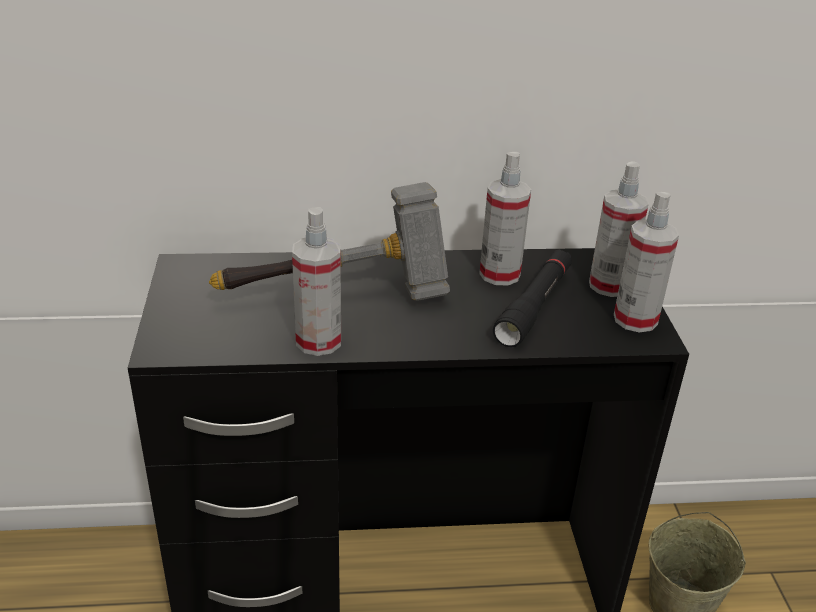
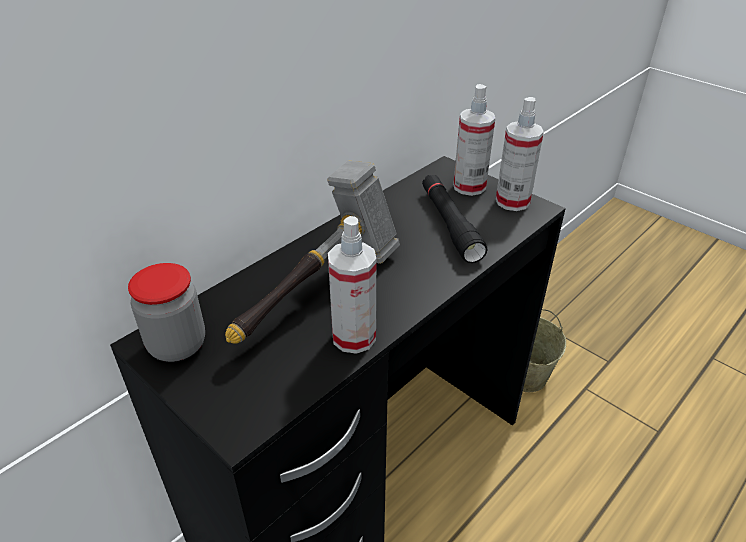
camera: 40 degrees left, 5 degrees up
(195, 277) = (177, 345): none -> jar
(499, 274) = (399, 213): spray bottle -> none

